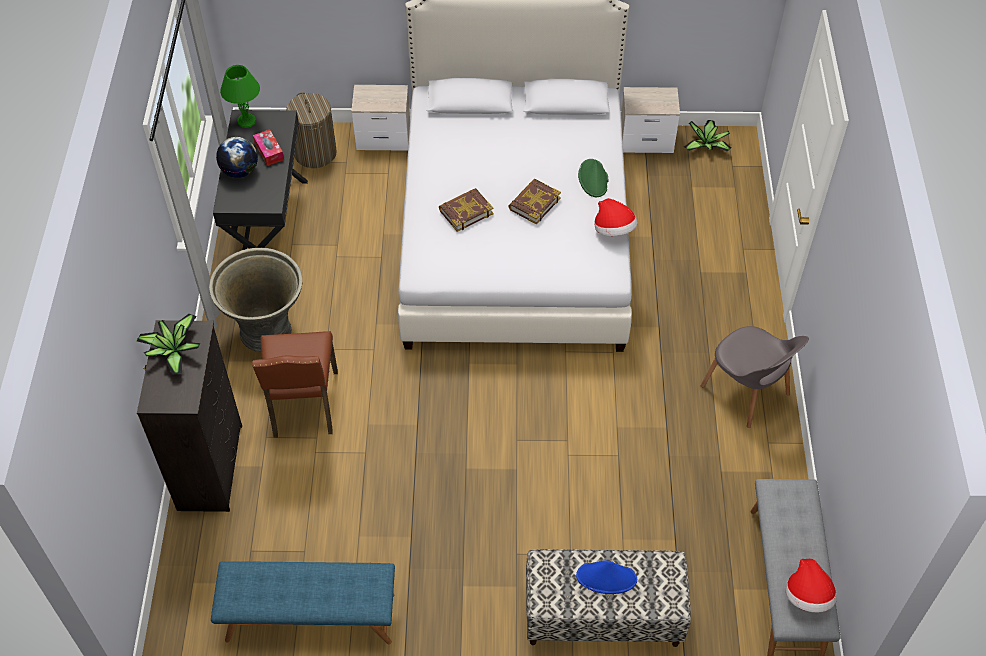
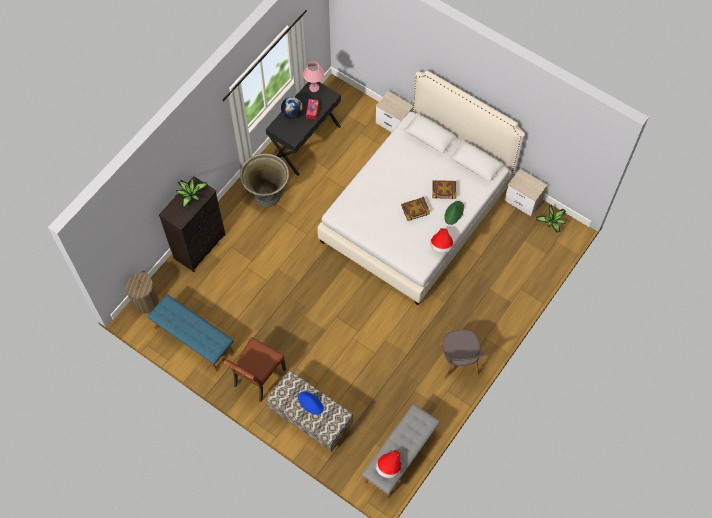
camera: 35 degrees right, 10 degrees up
(246, 120) = (314, 87): green table lamp -> pink table lamp
(303, 406) = (257, 242): brown chair -> brown chair (258, 378)
(315, 153) = (355, 113): laundry basket -> laundry basket (145, 301)
(465, 212) = (380, 195): book -> book (444, 190)

